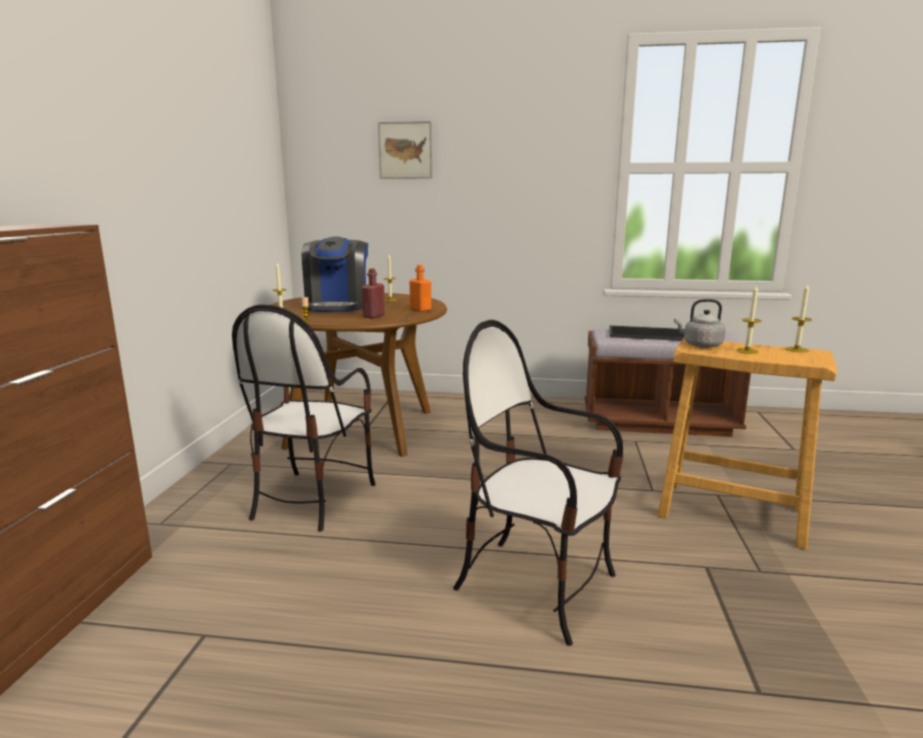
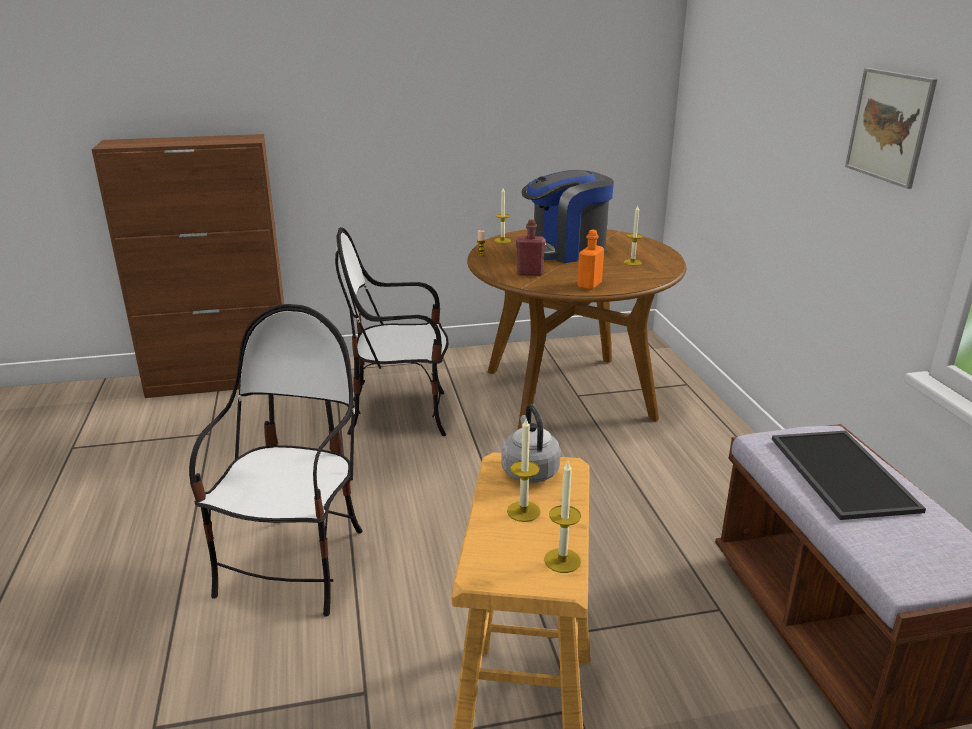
camera: 70 degrees right, 10 degrees up
(405, 150) = (762, 59): picture -> picture (889, 126)

